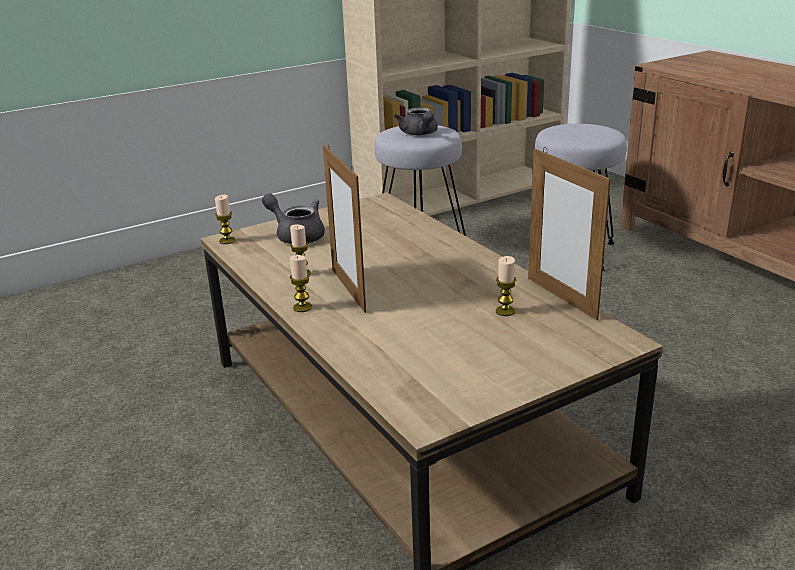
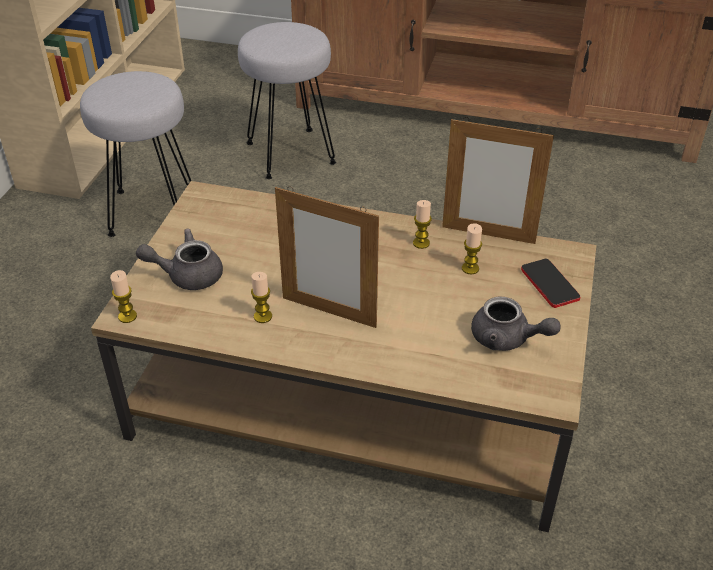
camera: 45 degrees left, 15 degrees up
(302, 307) = (320, 351): candle -> candle (421, 243)
(419, 134) = (134, 92): grey teapot -> grey teapot (507, 339)
(561, 350) = (549, 284): none -> phone

